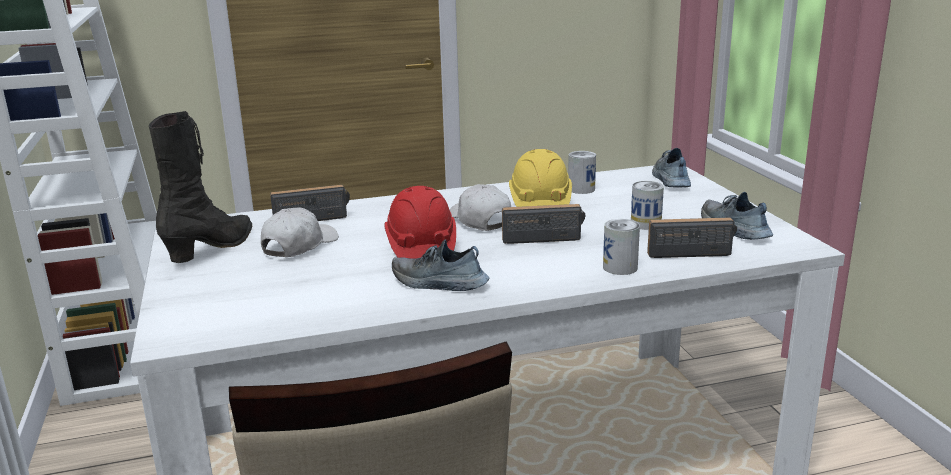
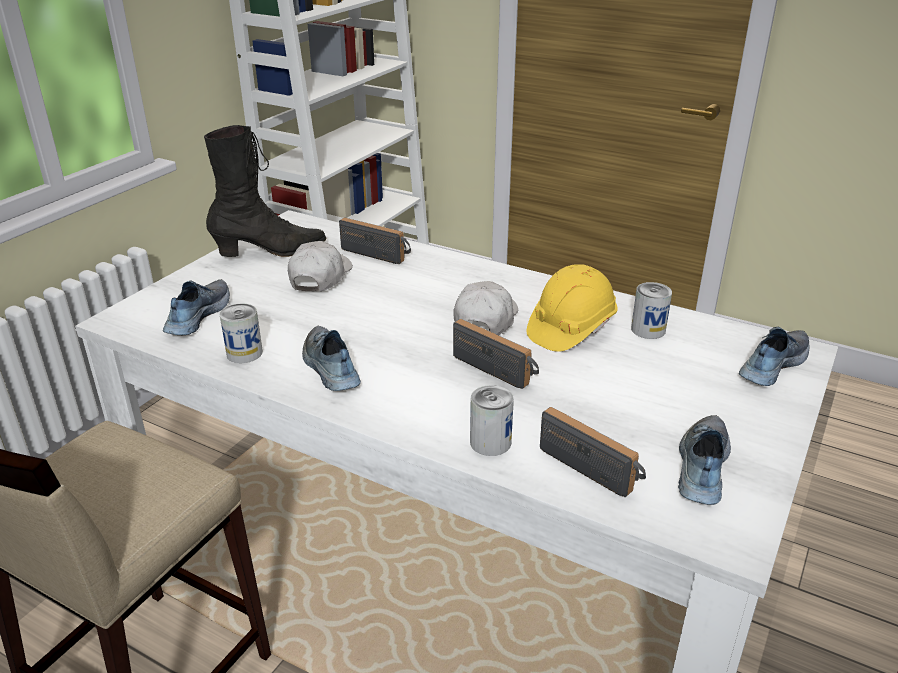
camera: 45 degrees right, 10 degrees up
(248, 306) = (197, 316): none -> shoe
(299, 245) = (320, 277): white cap -> white cap turned 60 degrees counterclockwise
(421, 248) = (386, 325): red hard hat -> none
(645, 224) = (622, 407): can -> can (244, 353)

